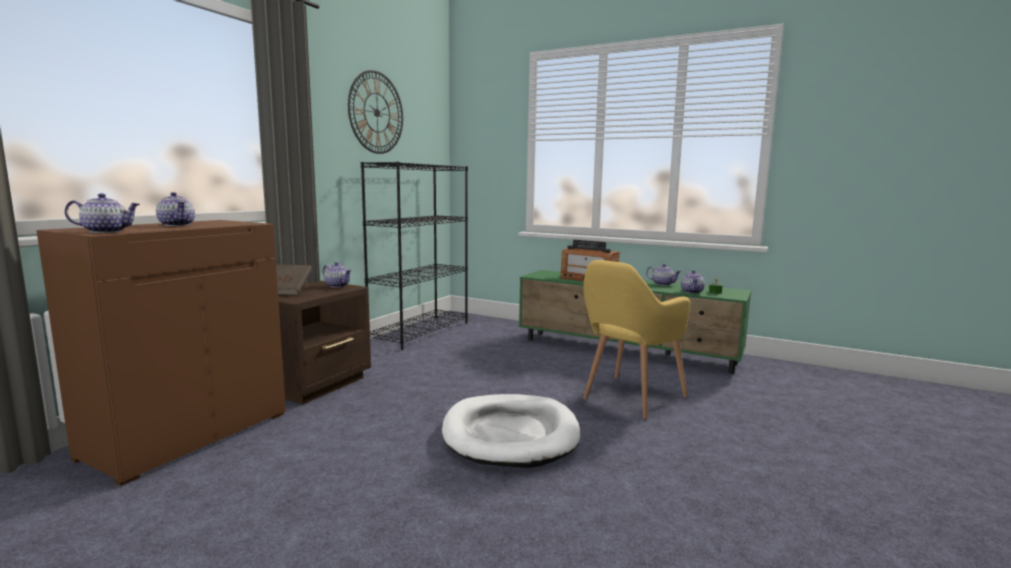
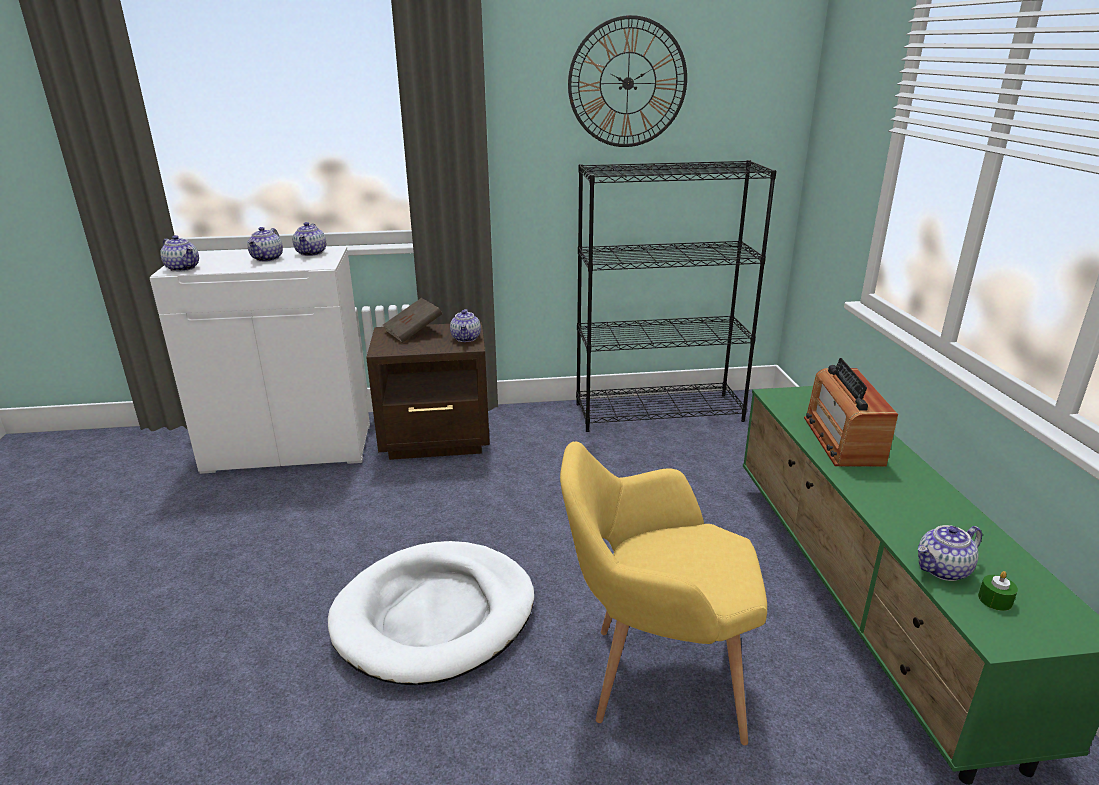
camera: 55 degrees right, 15 degrees up
(188, 434) = (290, 447): brown cabinet -> white cabinet
(663, 284) = (953, 518): teapot -> teapot (311, 253)

